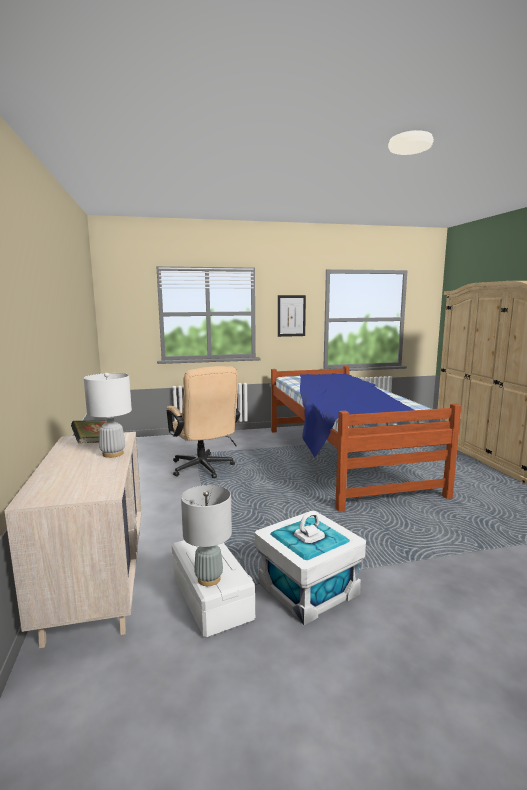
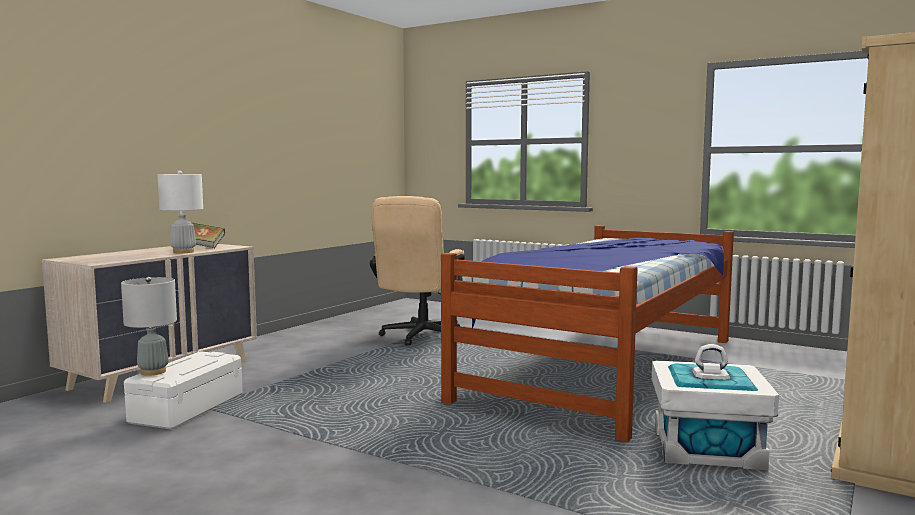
camera: 45 degrees right, 5 degrees down
(291, 316) = (644, 143): picture -> none
(308, 589) = (251, 433): white storage box -> white storage box (707, 449)

